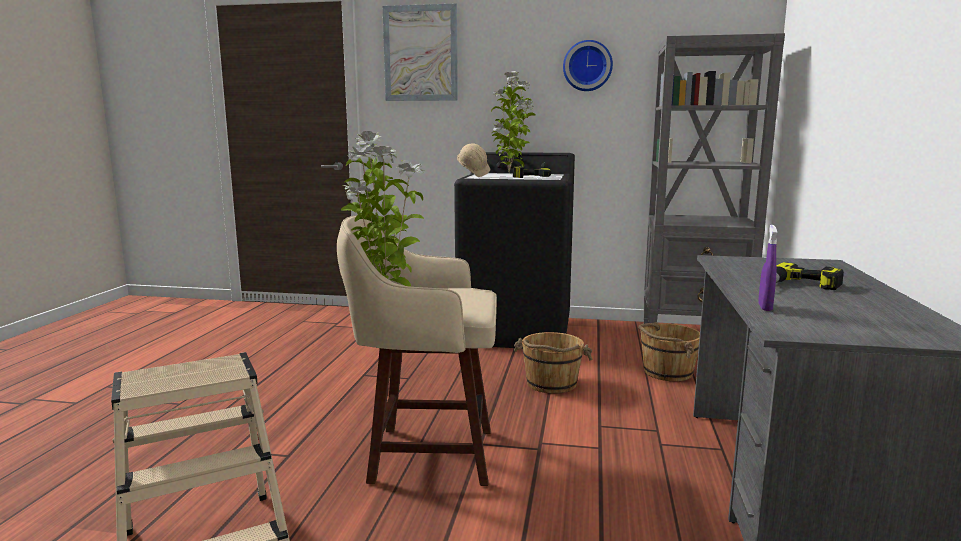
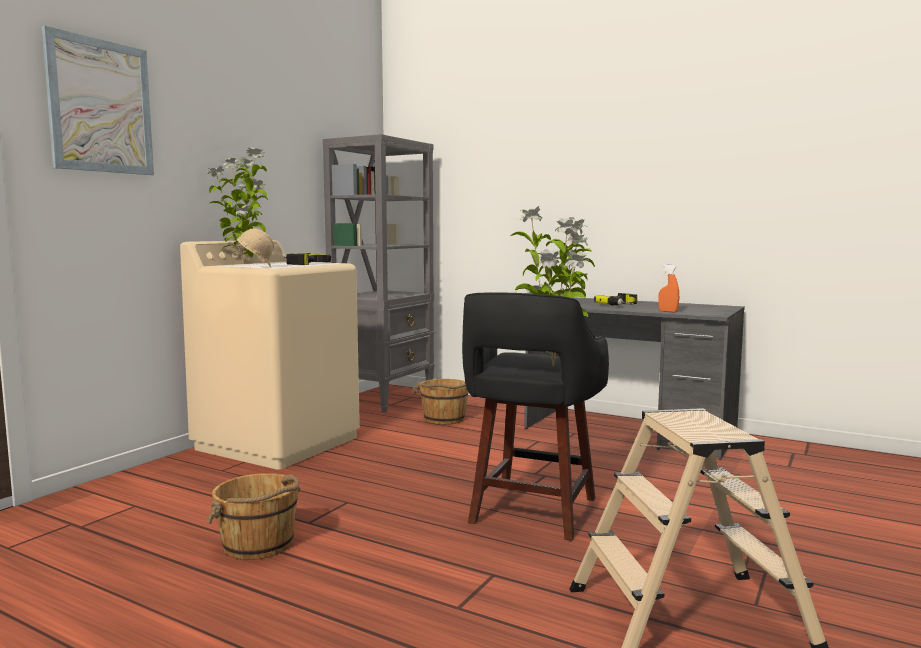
camera: 70 degrees left, 5 degrees down
(426, 455) = (531, 513): beige stool -> black stool
(516, 331) = (278, 443): black washing machine -> beige washing machine
(551, 384) = (428, 452): brown bucket -> brown bucket (259, 545)
(587, 66) = (272, 149): wall clock -> none
(765, 307) = (668, 311): purple spray bottle -> orange spray bottle

